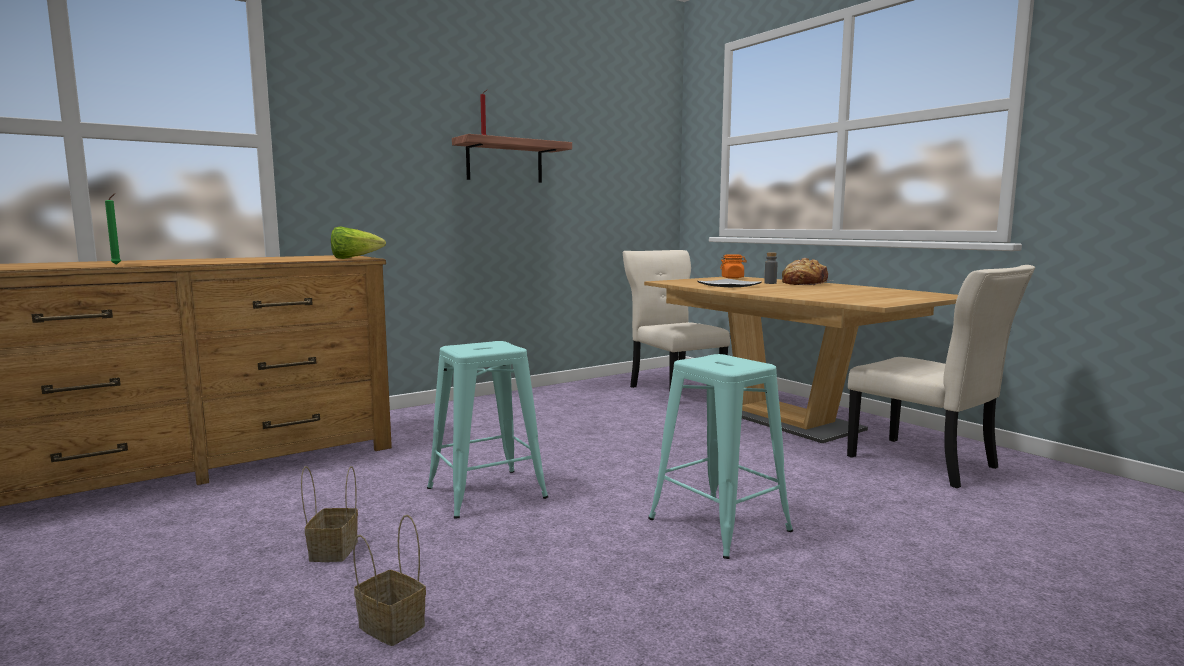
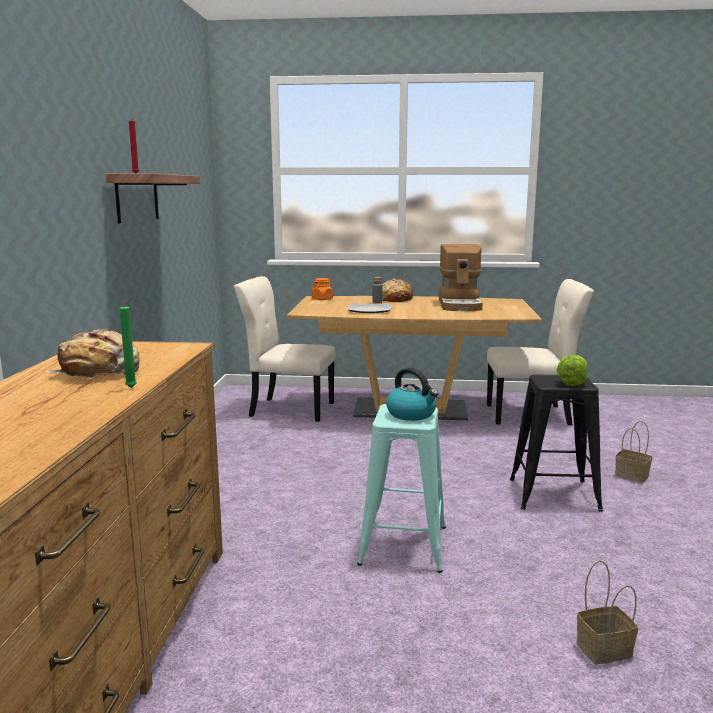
camera: 50 degrees left, 5 degrees up
(117, 264) = (44, 433): green candle -> green candle (133, 387)
(265, 259) = (100, 372): none -> bread
(333, 550) = (442, 643): basket -> basket (630, 475)
(354, 258) = (189, 349): lettuce -> lettuce (572, 382)
(485, 348) = (412, 414): none -> kettle
(719, 525) = (553, 494): turquoise stool -> black stool
(852, 291) = (460, 305): none -> coffee machine

